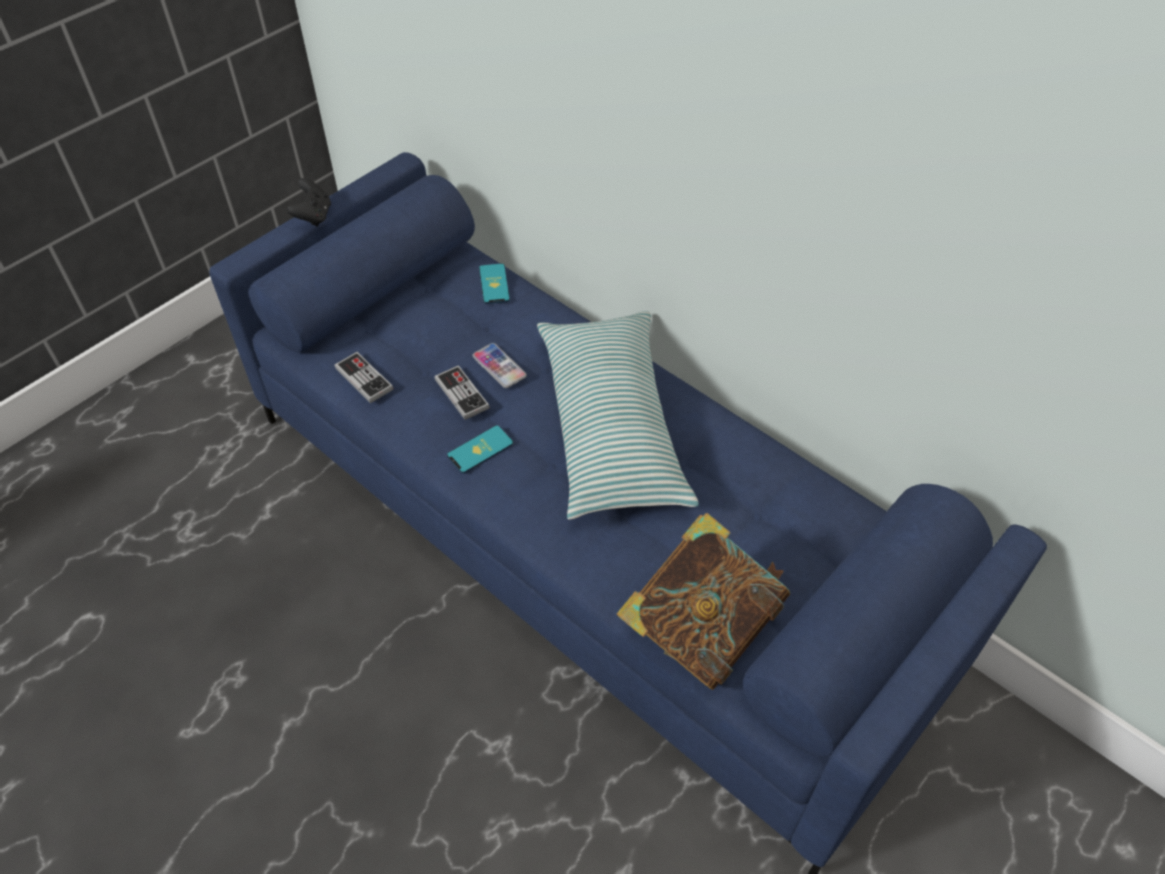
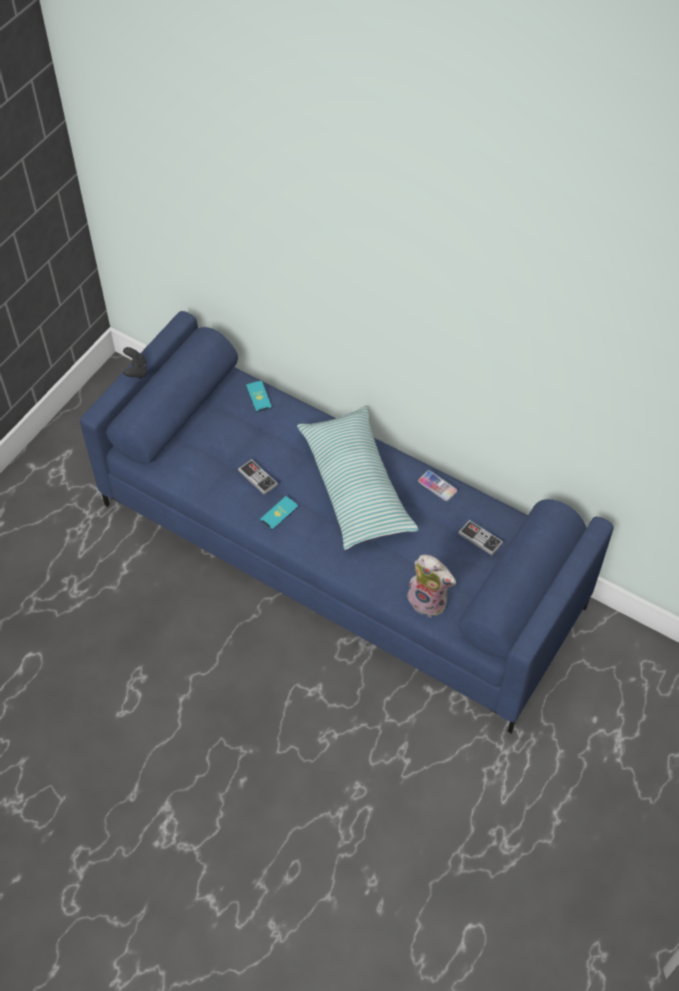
camera: 10 degrees left, 5 degrees up
(364, 379) = (192, 476): game controller -> game controller (480, 538)
(499, 366) = (277, 455): phone -> phone (437, 486)
(699, 628) = (429, 600): book -> plush toy

